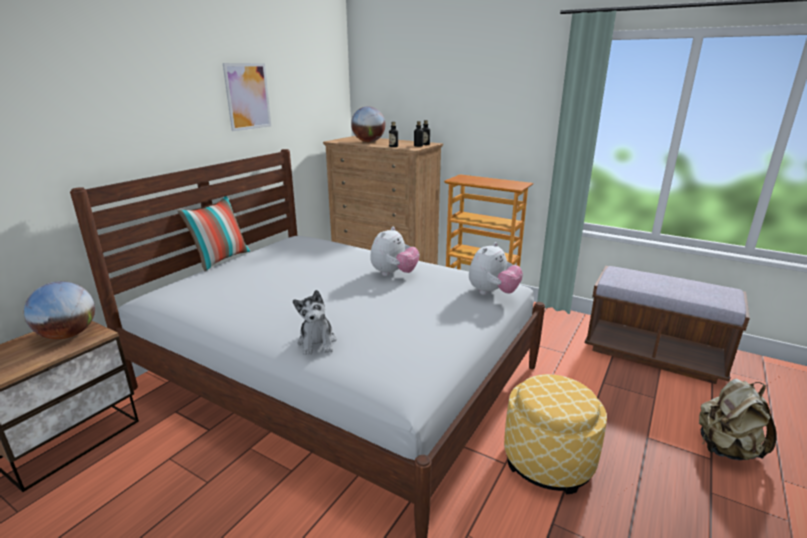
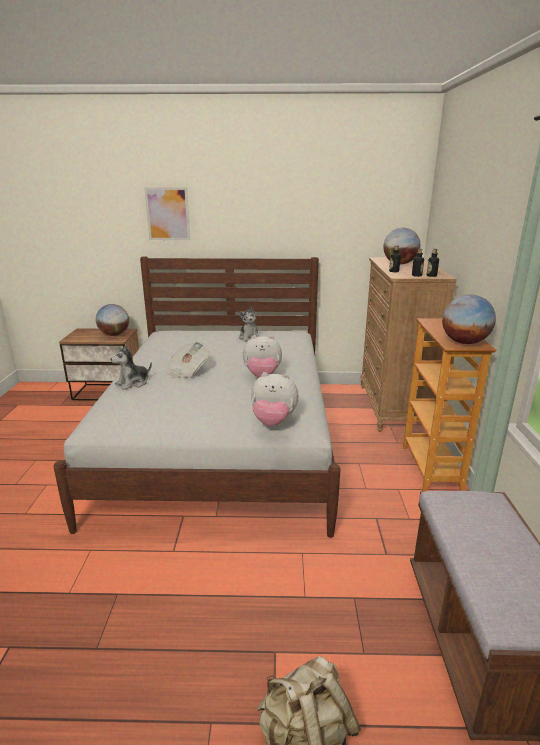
camera: 60 degrees right, 0 degrees up
(221, 260) = (228, 328): pillow -> none
(248, 96) = (289, 209): picture -> picture (167, 214)
(280, 256) = (249, 338): none -> plush toy
(330, 304) = (187, 371): none -> newspaper
(513, 184) = (464, 342): none -> globe
(548, 460) = (191, 576): ottoman -> none

